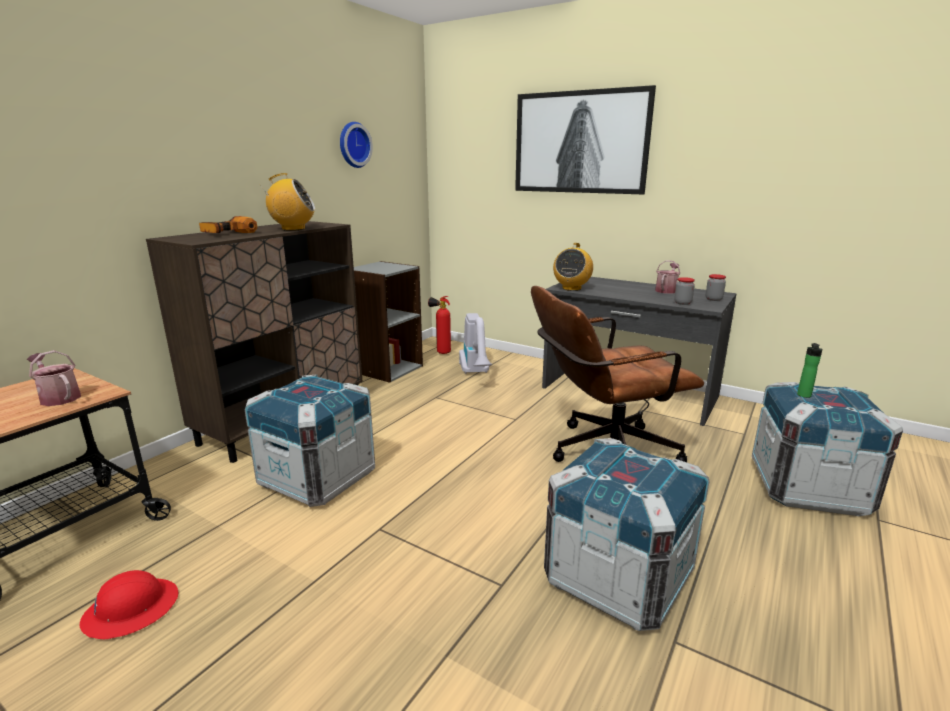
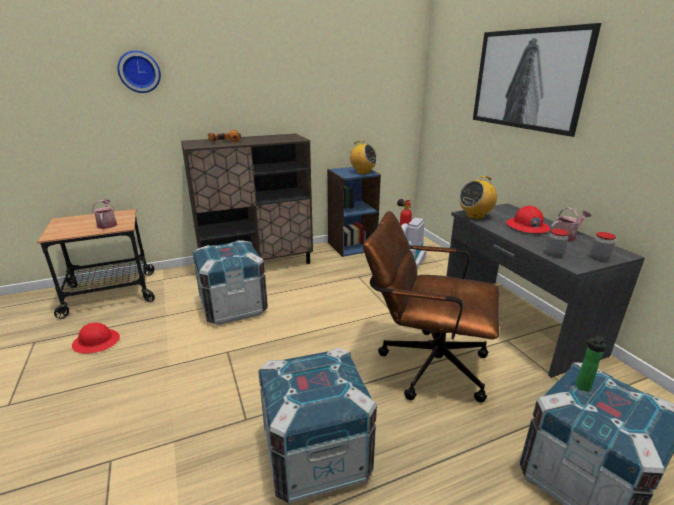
camera: 35 degrees right, 5 degrees up
(293, 229) = (265, 141): radio -> radio (363, 172)
(353, 145) = (346, 77): wall clock -> wall clock (139, 72)
(387, 369) = (351, 246): grey bookcase -> blue bookcase
(626, 289) = (527, 227): none -> red hard hat

